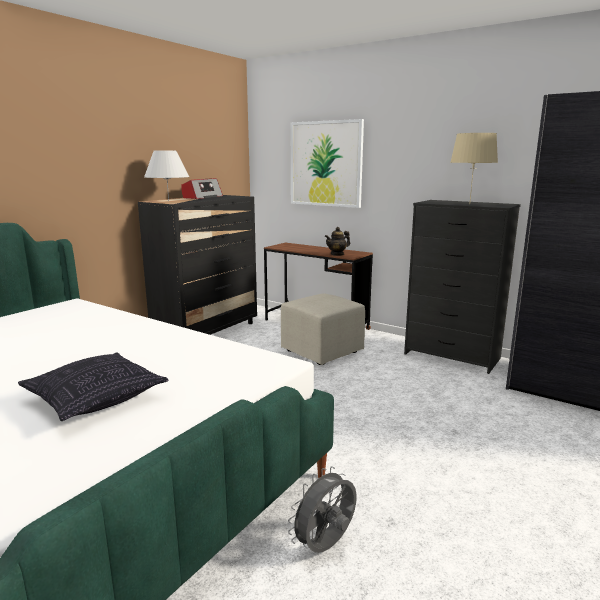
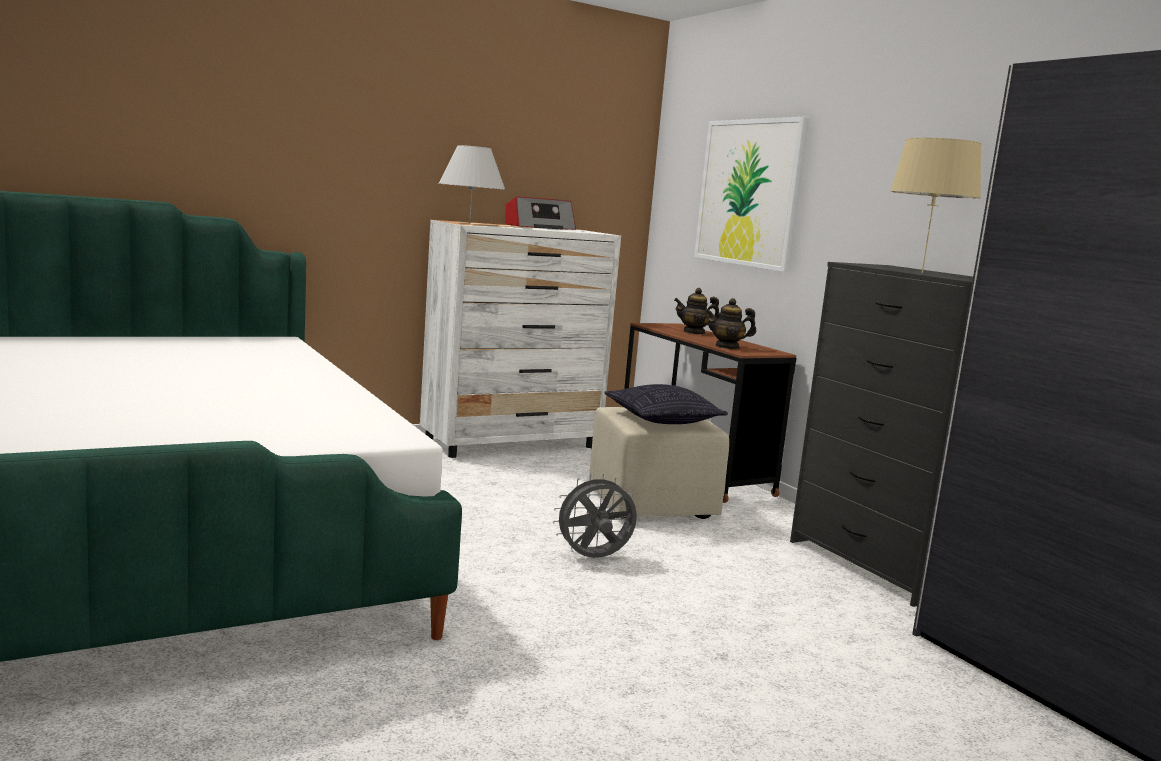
camera: 25 degrees right, 5 degrees down
(96, 399) = (135, 415): pillow -> pillow (662, 419)
(207, 332) = (512, 443): black dresser -> white dresser
(304, 247) = (694, 332): none -> teapot
(326, 546) = (338, 705): grey fan -> grey fan (593, 559)

